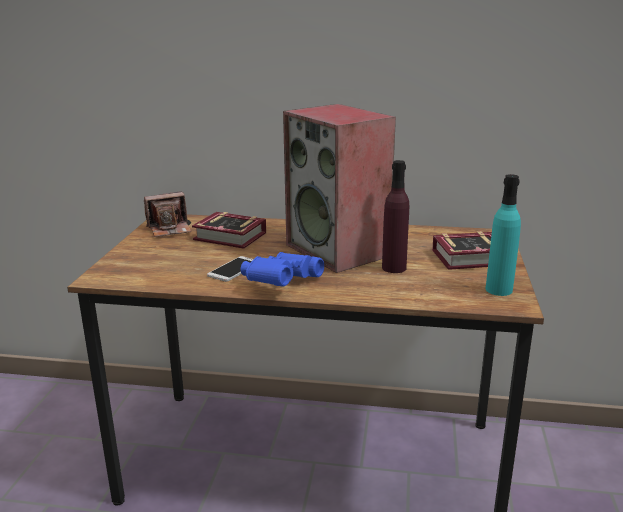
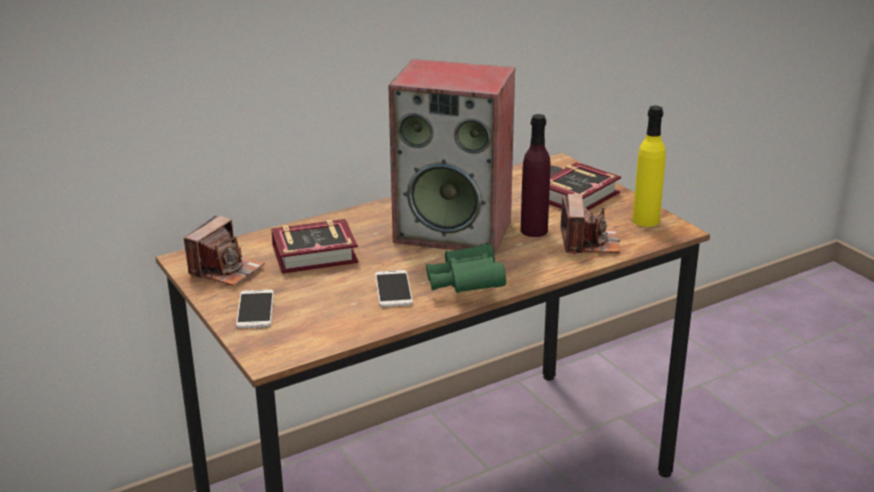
camera: 40 degrees left, 5 degrees up
(142, 252) = (255, 309): none -> phone
(280, 284) = (465, 286): blue binoculars -> green binoculars
(421, 289) = (589, 243): none -> camera
(499, 290) = (645, 220): turquoise bottle -> yellow bottle

